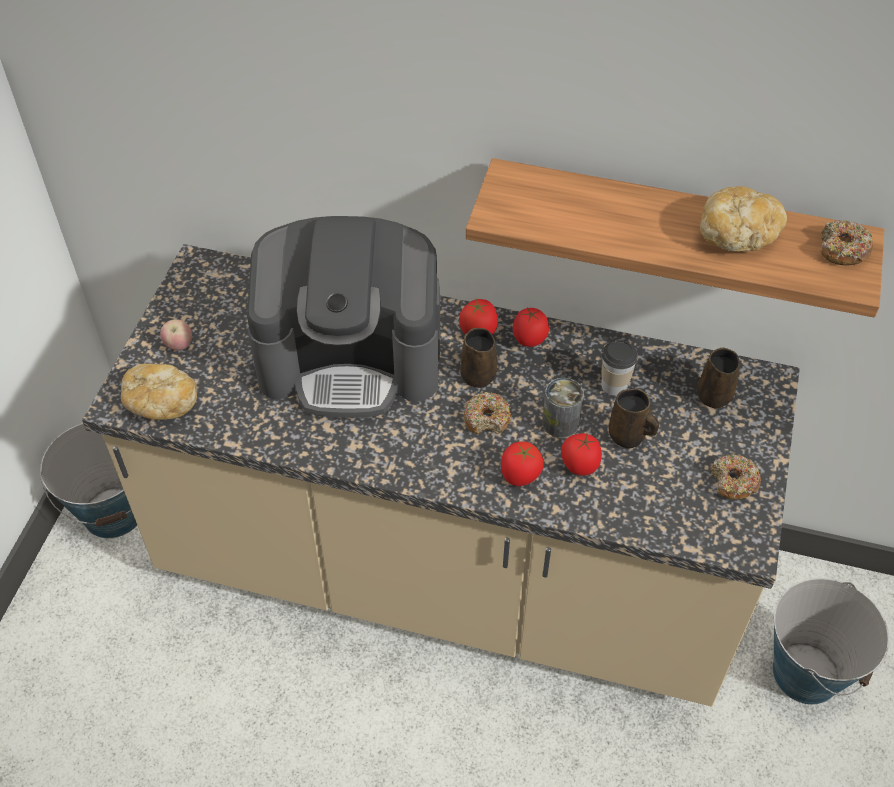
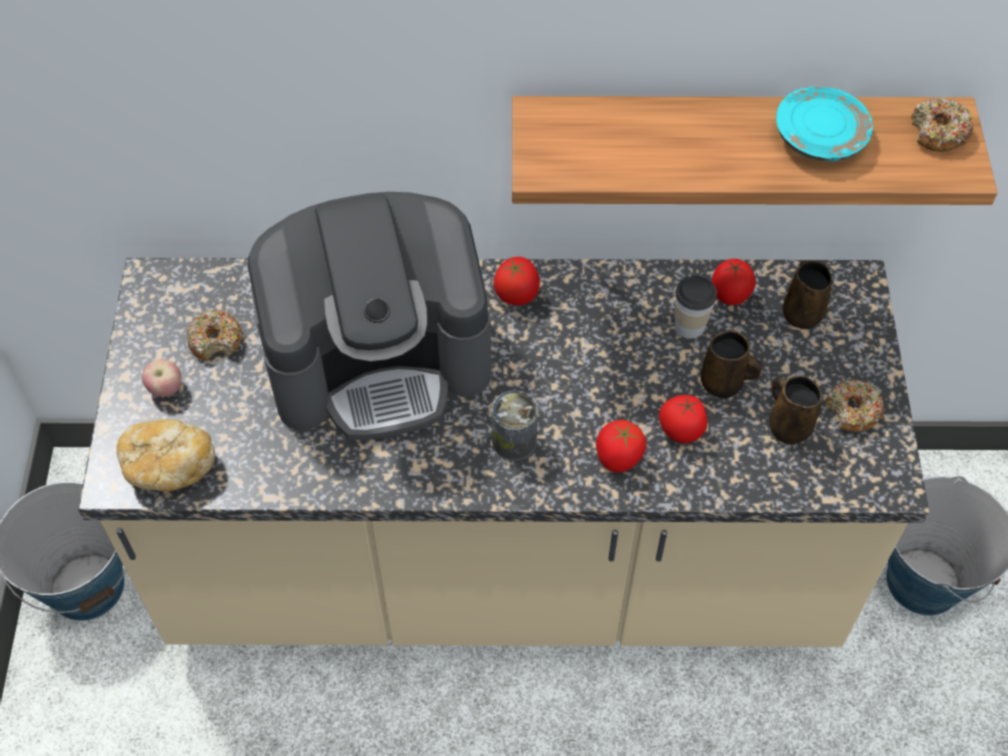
camera: 15 degrees left, 5 degrees up
(477, 373) = (532, 346): brown mug -> brown mug (788, 425)
(487, 419) = (560, 399): donut -> donut (216, 340)
(529, 340) = (577, 292): tomato -> tomato (729, 296)
(560, 423) = (644, 384): can -> can (514, 441)
(737, 234) = (820, 136): bread -> turquoise plate

